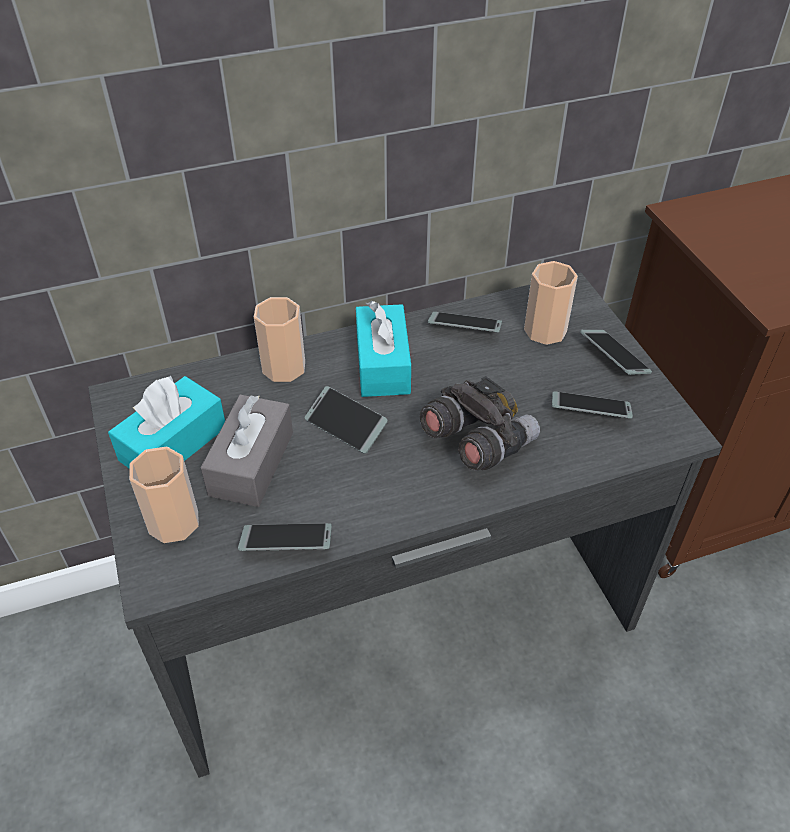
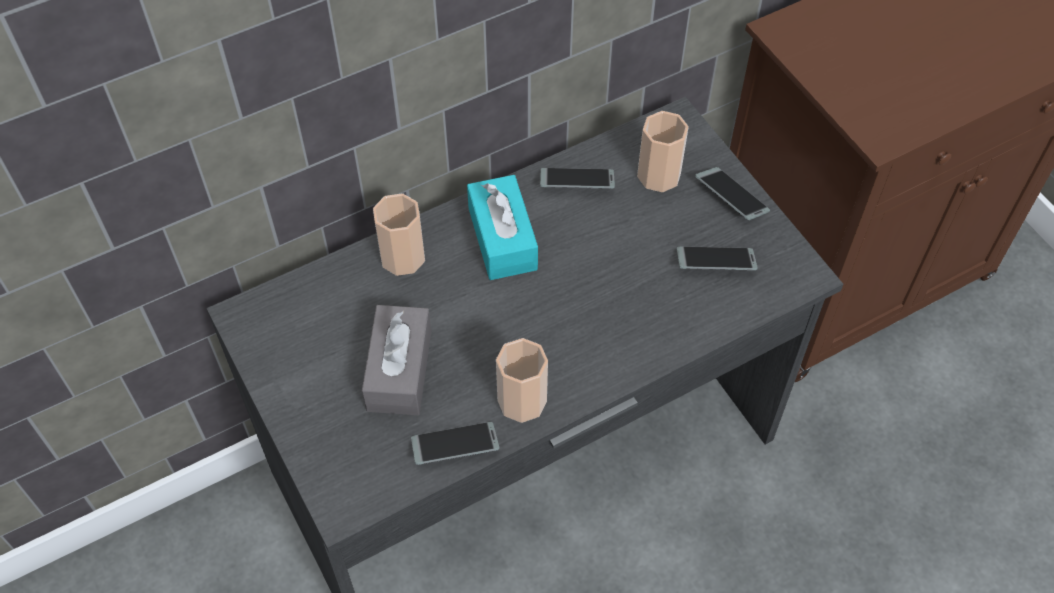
camera: 10 degrees left, 10 degrees up
(173, 444) = (315, 360): turquoise tissue box -> none
(173, 522) = (342, 443): cup -> cup (522, 401)
(345, 425) = (481, 315): phone -> none
(477, 441) = (612, 313): grey binoculars -> none

